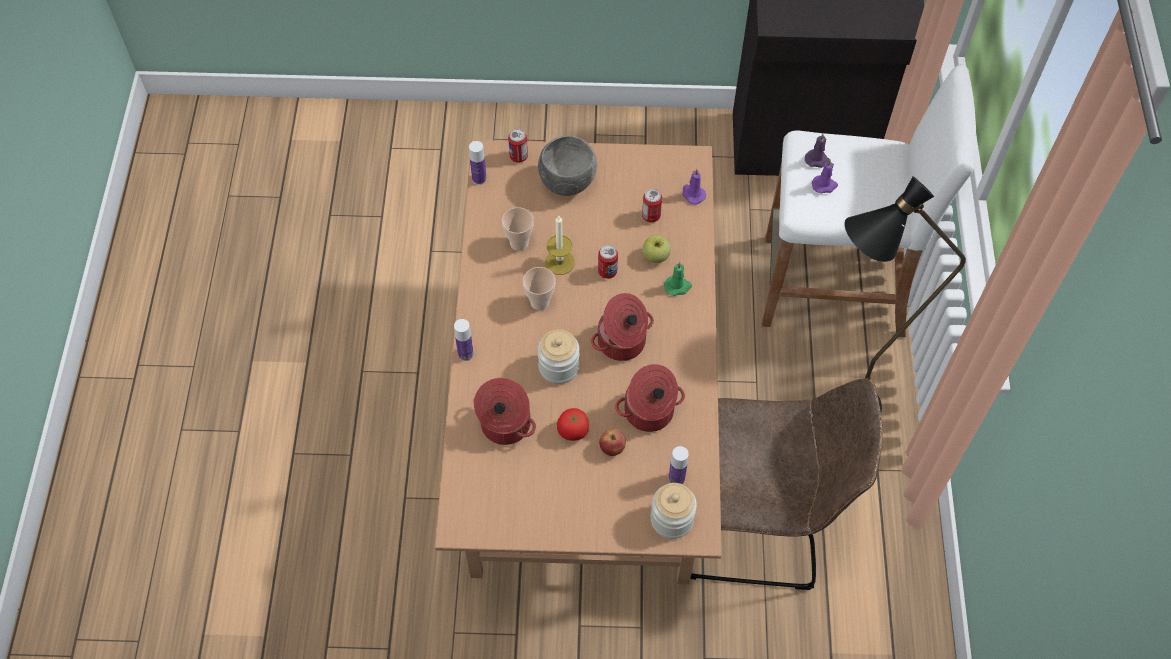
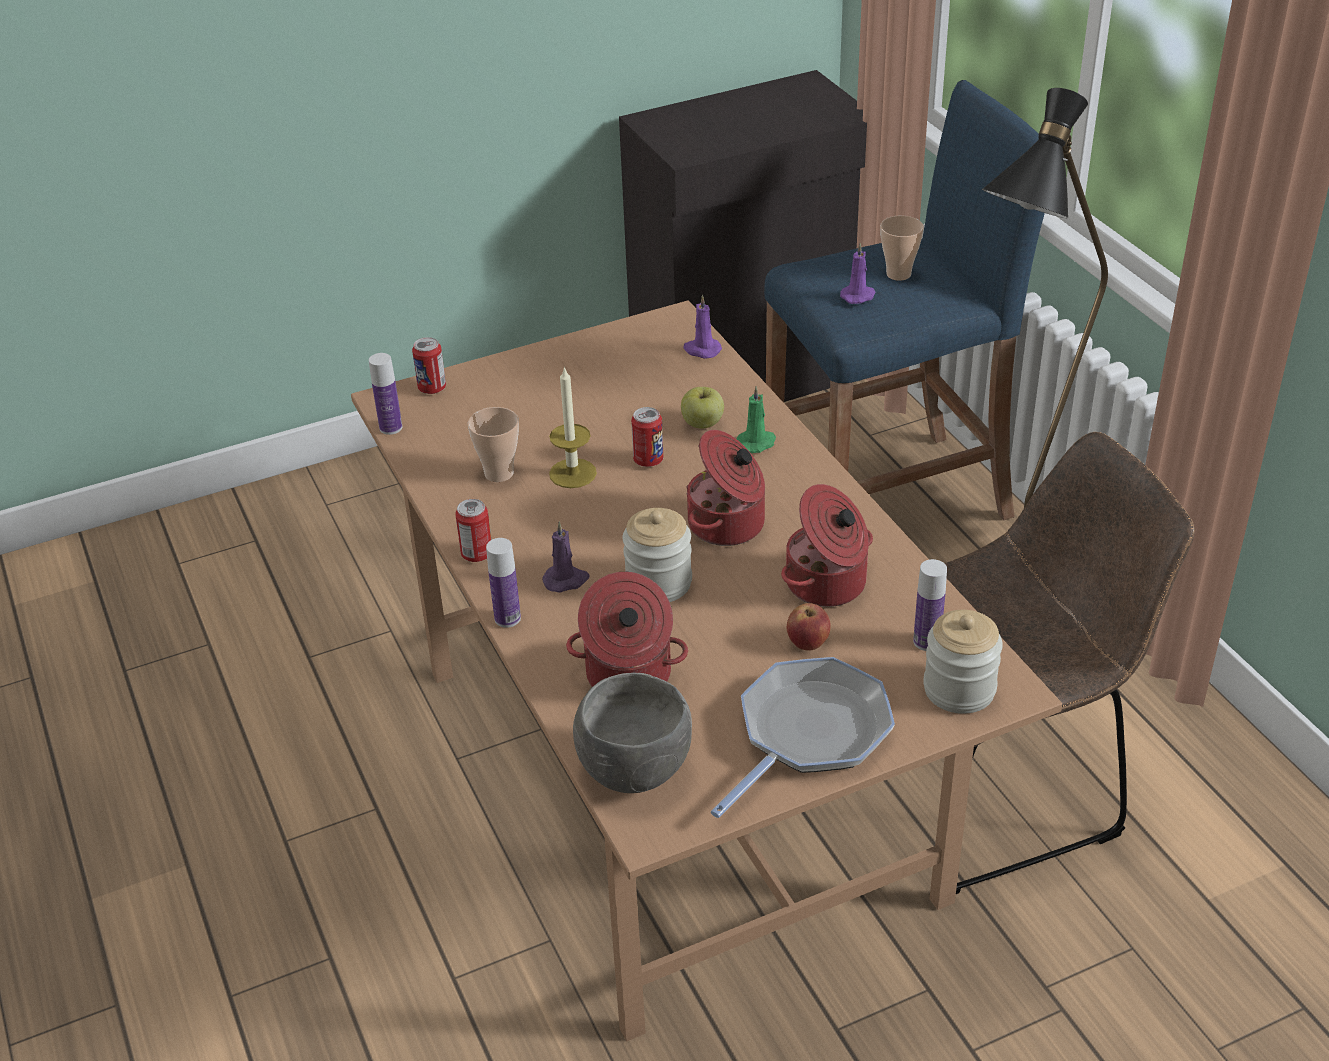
camera: 25 degrees left, 20 degrees down
(540, 302) = (577, 524): cup -> cup (898, 274)
(567, 182) = (520, 392): grey bowl -> grey bowl (633, 770)
(572, 431) = (735, 646): tomato -> none
(574, 508) = (809, 733): none -> frying pan
(651, 216) = (663, 387): can -> can (477, 554)
(817, 160) = (829, 277): purple candle -> purple candle (566, 580)
(833, 287) = (887, 500): white stool -> blue stool

